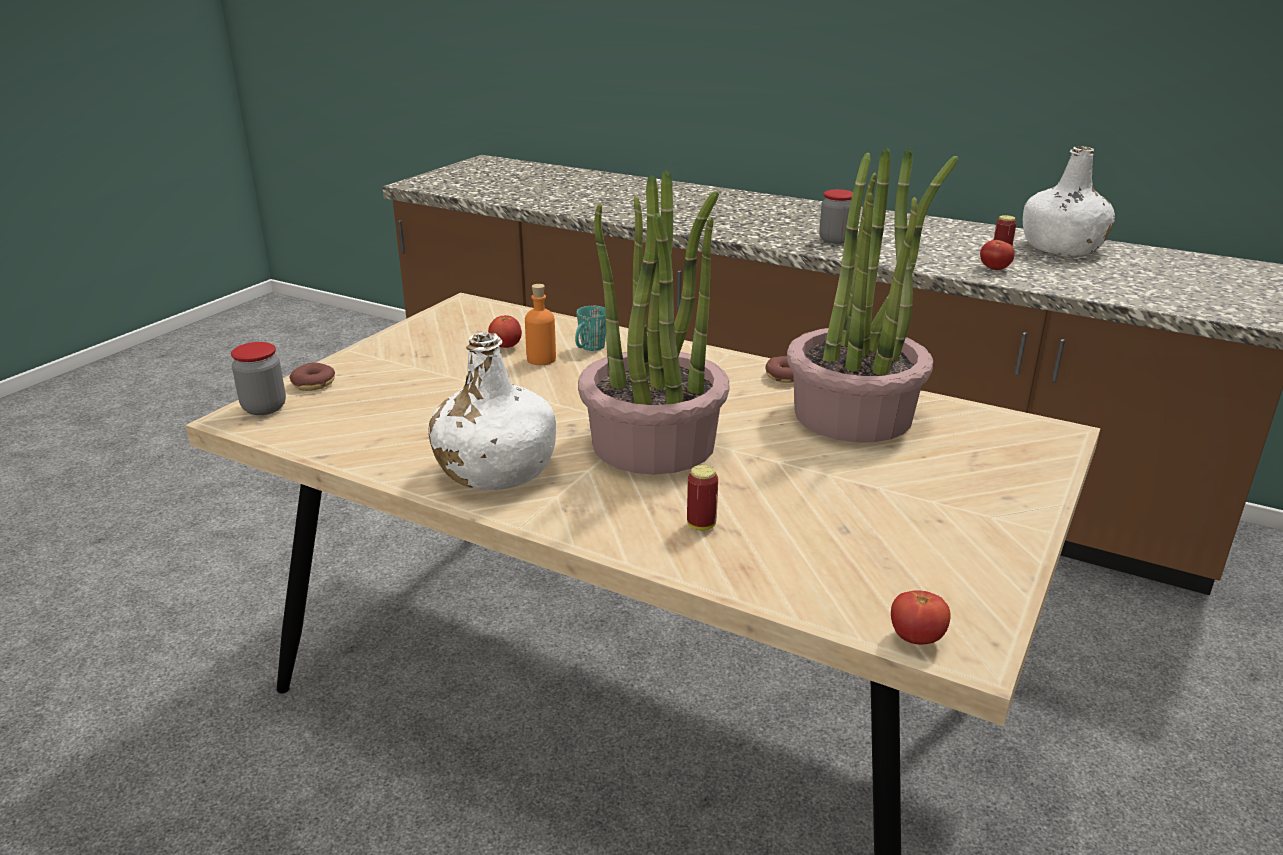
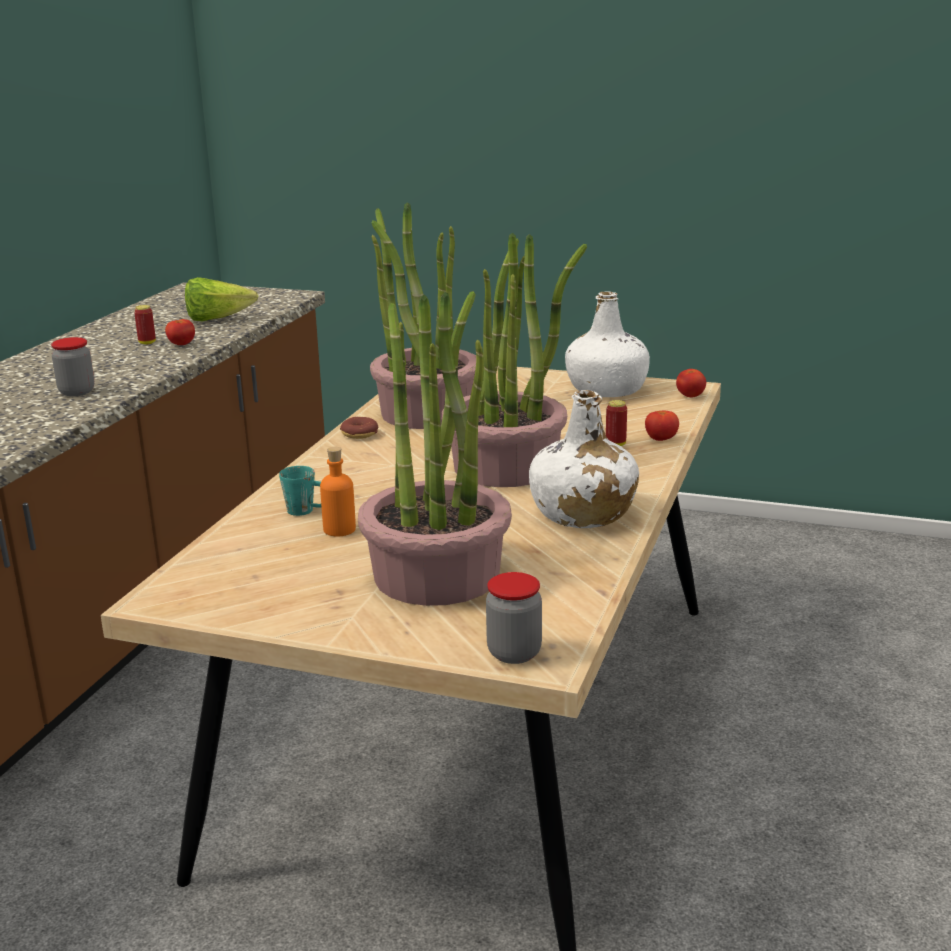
camera: 100 degrees left, 5 degrees down
(314, 383) = (438, 640): donut -> none
(421, 391) = (437, 574): none -> potted plant
(506, 346) = (306, 552): tomato -> tomato (661, 439)
(1062, 248) = (125, 327): white bottle -> white bottle (607, 389)
(1109, 281) = (217, 319): none -> lettuce

